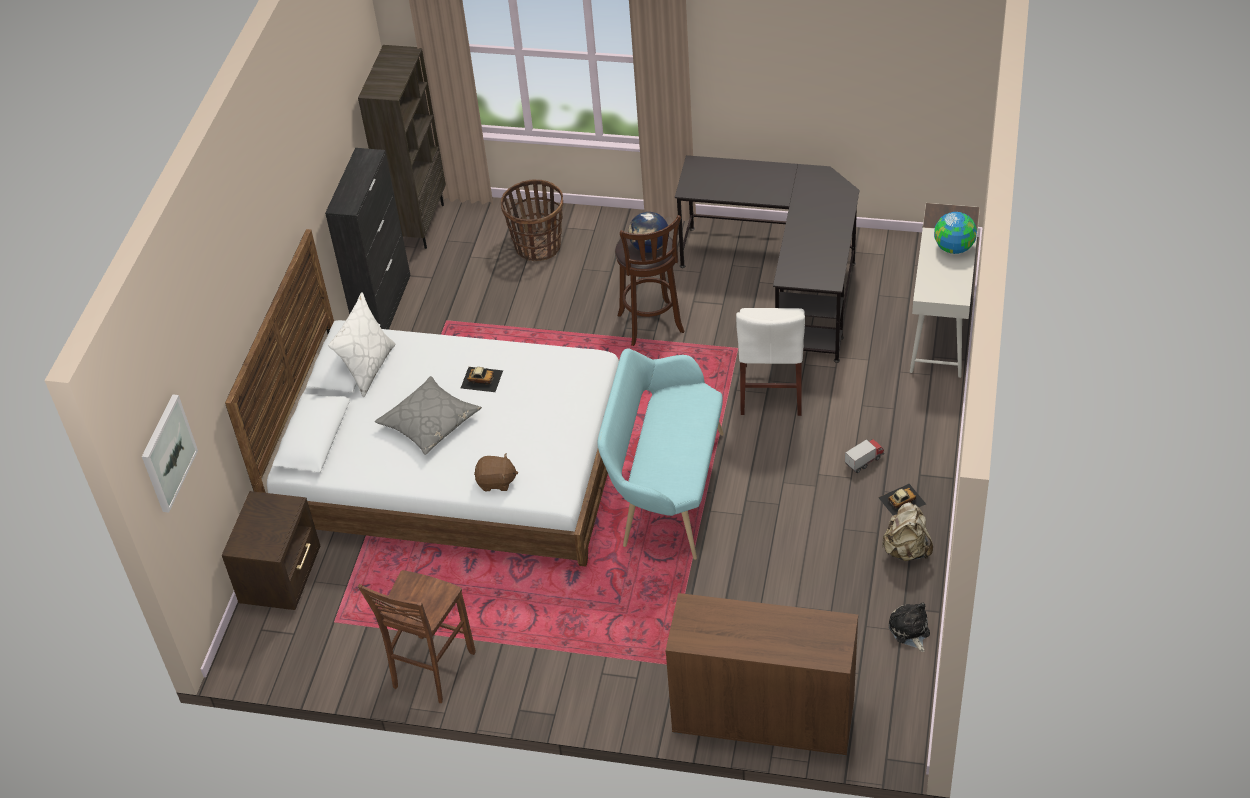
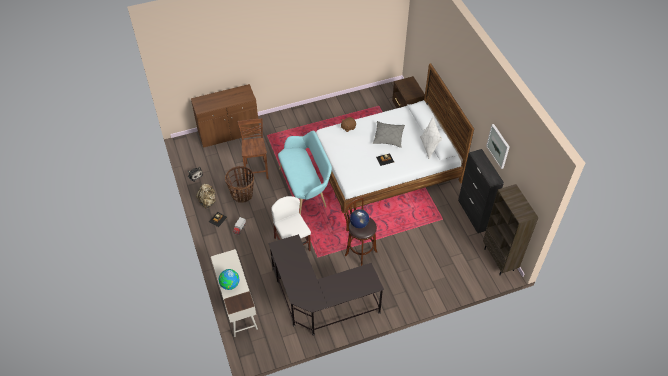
camera: 145 degrees right, 5 degrees up
(167, 453) = (418, 24): picture -> picture (498, 146)
(431, 671) = (337, 105): brown stool -> brown stool (256, 170)
(537, 246) = (438, 271): basket -> basket (242, 194)

